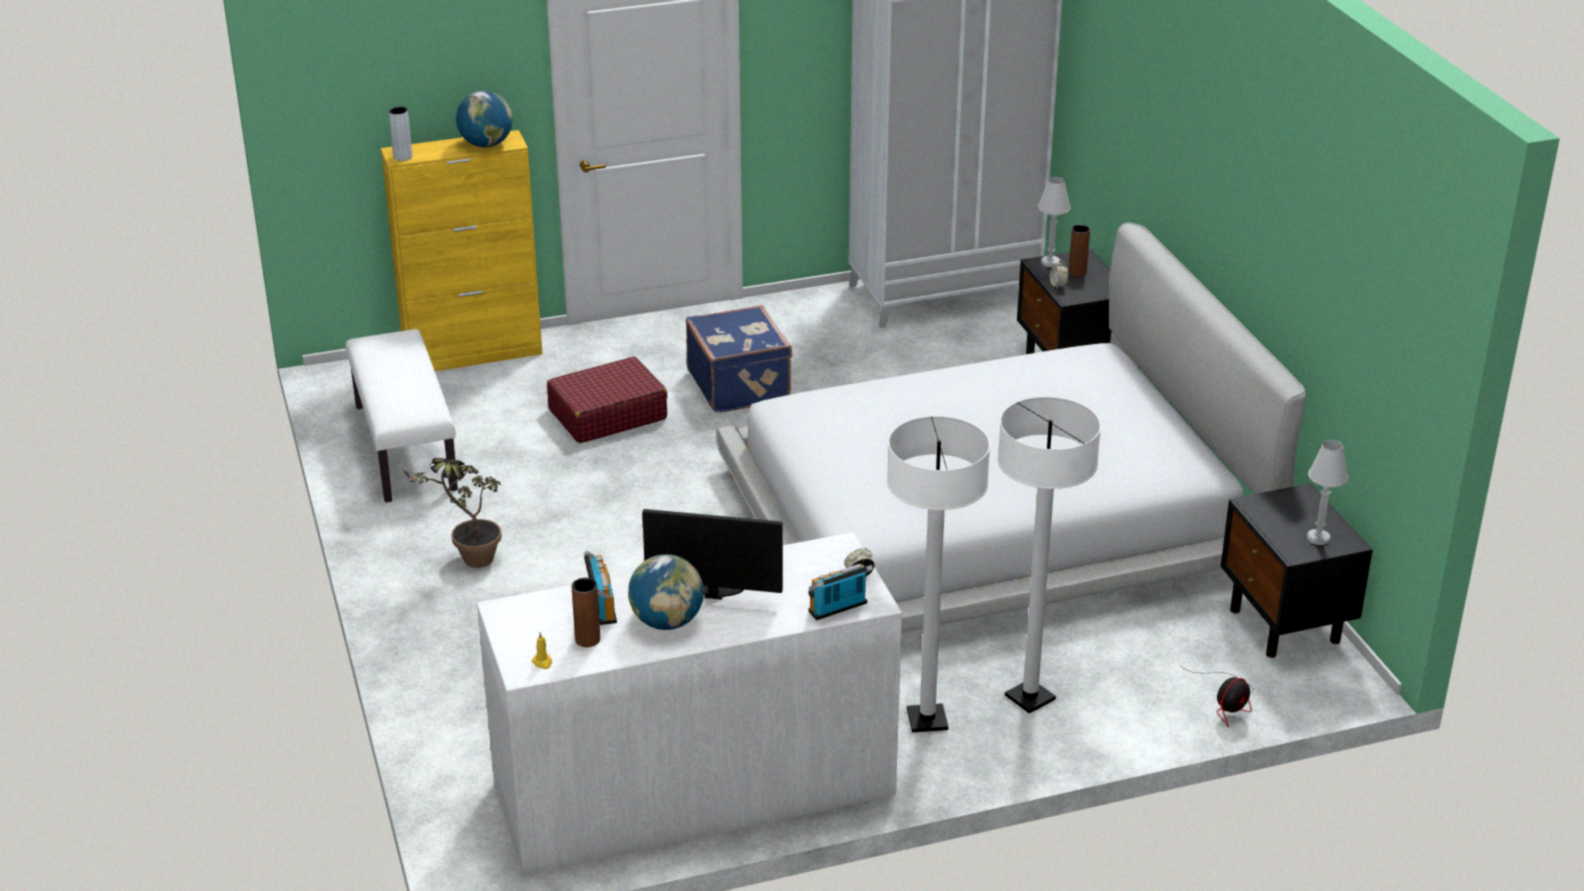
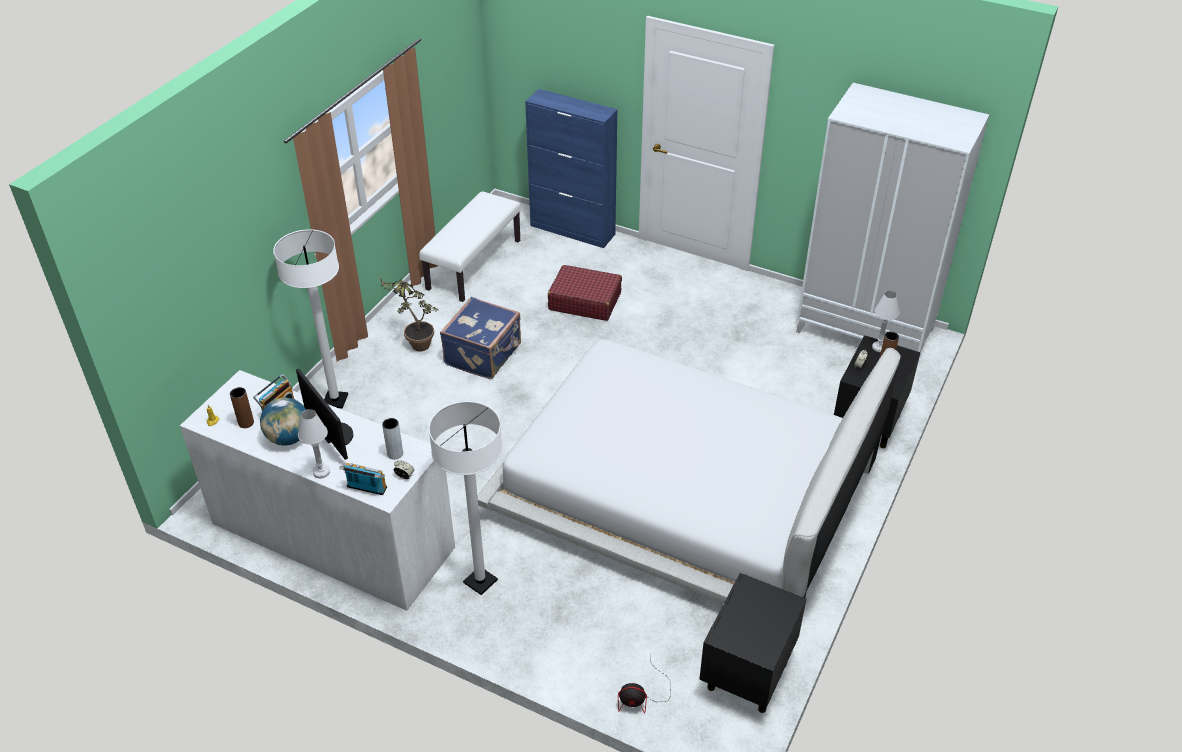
camera: 45 degrees right, 10 degrees up
(403, 157) = (539, 99): grey vase -> grey vase (395, 454)
(473, 354) = (573, 230): yellow cabinet -> blue cabinet
(486, 144) = (588, 110): globe -> none
(740, 385) = (671, 323): blue suitcase -> blue suitcase (484, 355)
(1030, 698) = (546, 609): white floor lamp -> white floor lamp (335, 400)
(1318, 538) = (750, 638): white table lamp -> white table lamp (321, 472)

